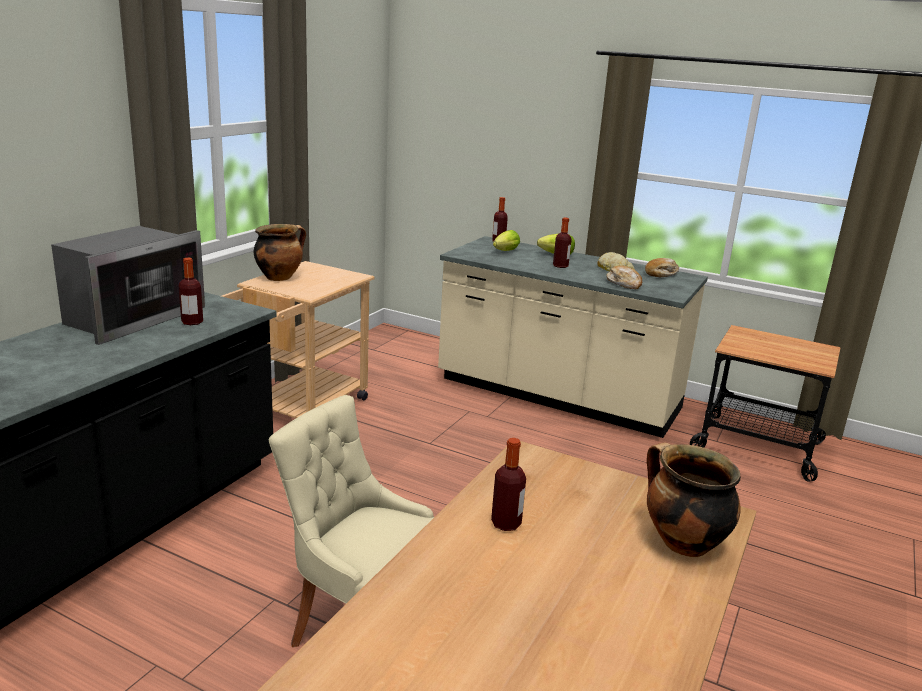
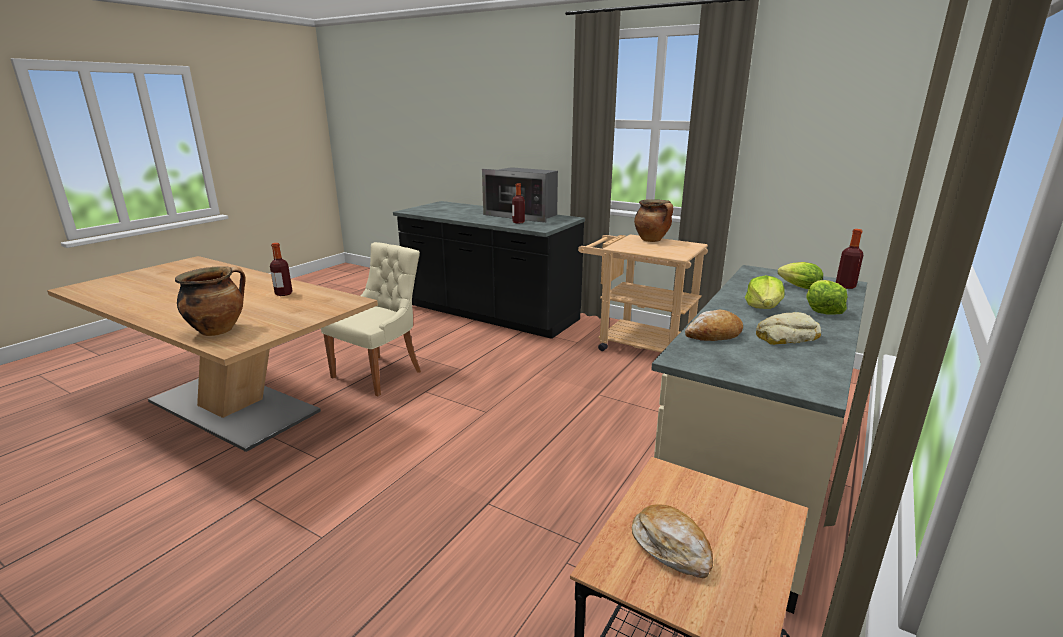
camera: 95 degrees right, 0 degrees up
(560, 266) = (763, 308): bottle -> lettuce
(661, 274) = (804, 367): bread -> bread (671, 547)

